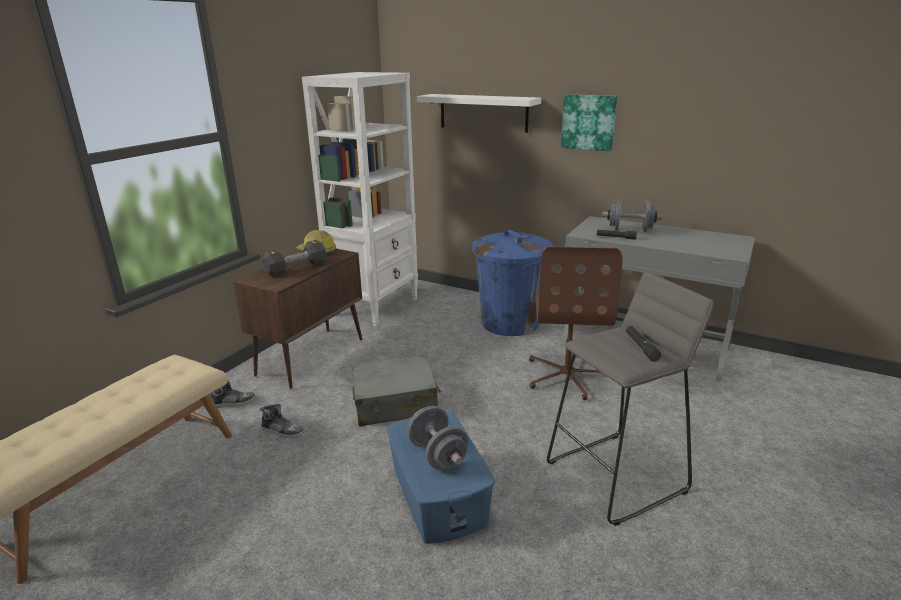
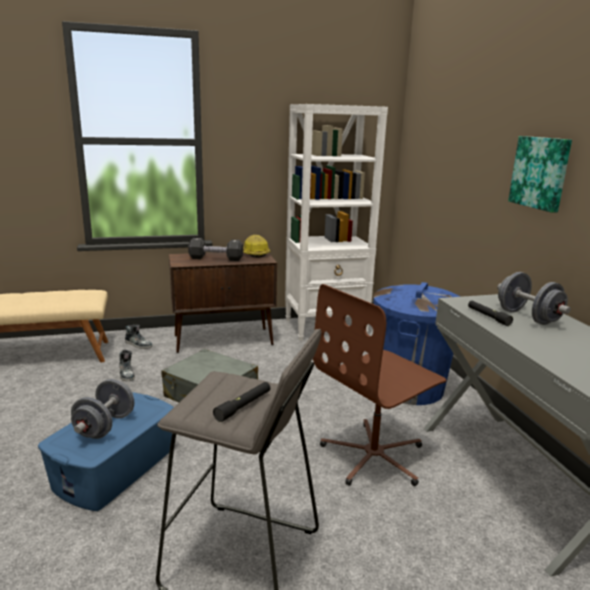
camera: 45 degrees right, 5 degrees down
(483, 112) = (458, 154): white shelf -> none

